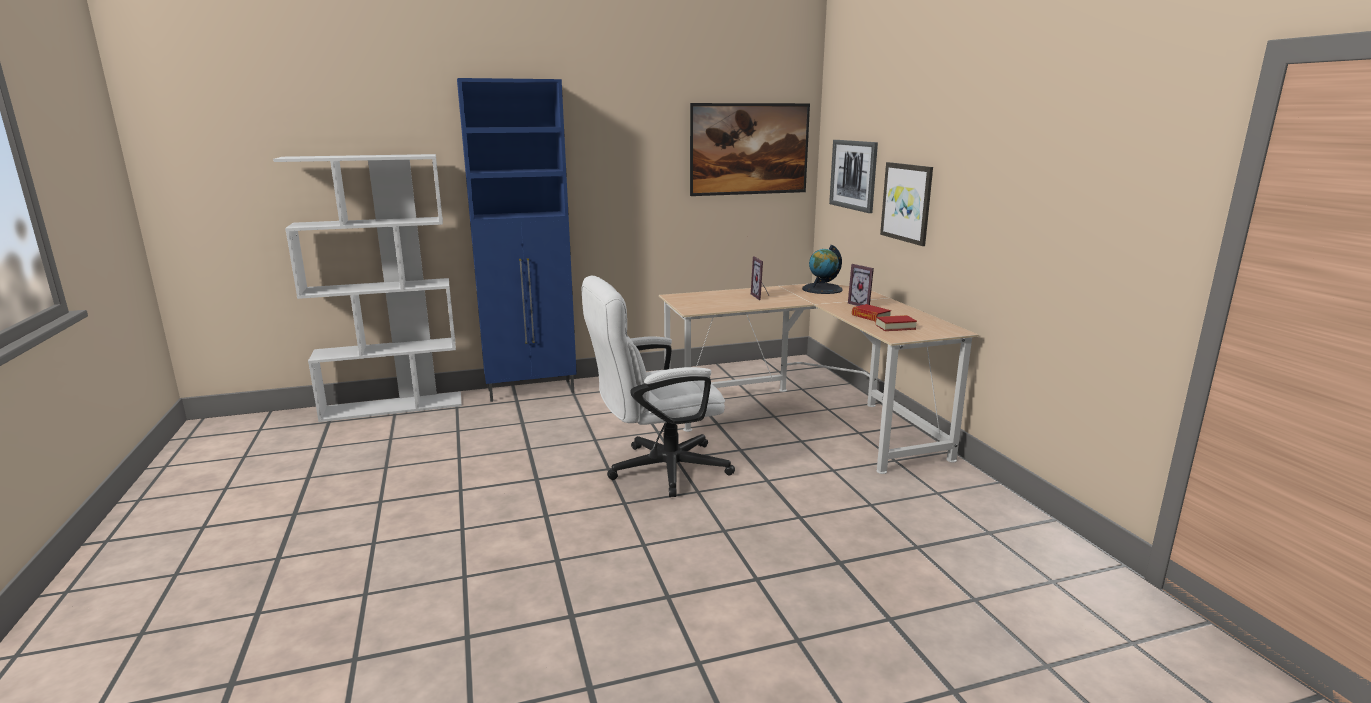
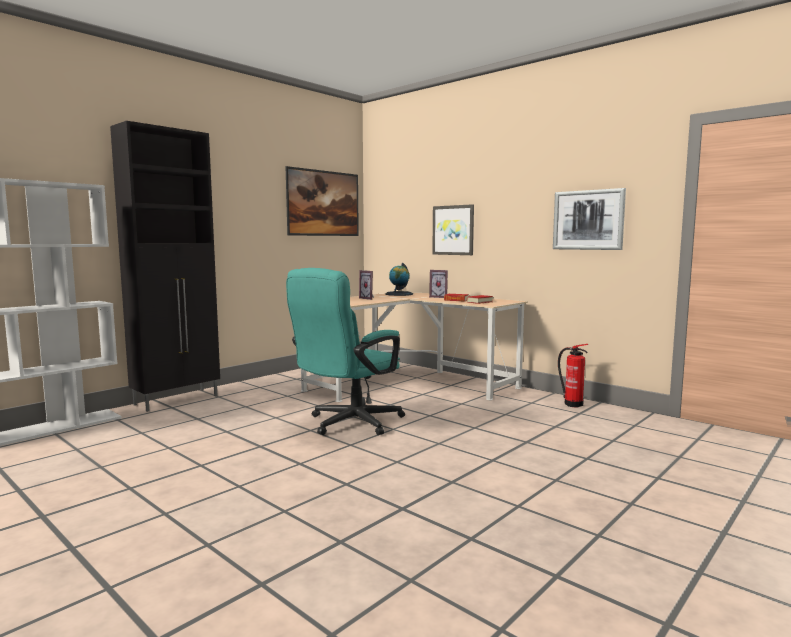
camera: 30 degrees left, 10 degrees down
(532, 391) = (178, 400): blue cabinet -> black cabinet
(657, 470) = (348, 424): white office chair -> turquoise office chair
(853, 175) = (401, 219): picture -> picture (588, 220)
(999, 511) = (572, 404): none -> fire extinguisher

